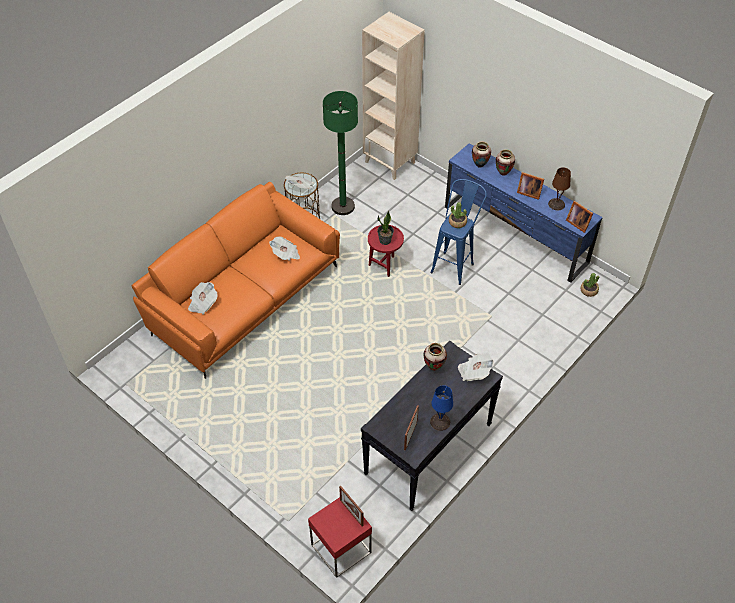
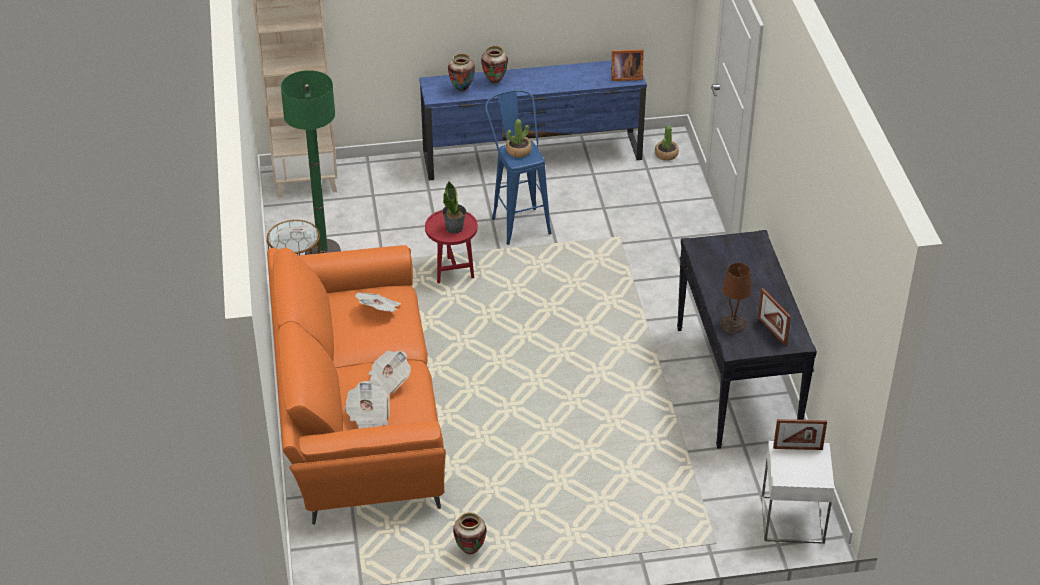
camera: 50 degrees left, 10 degrees down
(341, 548) = (792, 519): red side table -> white side table
(434, 367) = (704, 268): vase -> vase (470, 550)
(440, 421) = (776, 301): blue table lamp -> none
(474, 372) = (740, 245): newspaper -> newspaper (387, 383)
(528, 192) = (543, 81): picture frame -> none
(556, 204) = (582, 74): brown table lamp -> brown table lamp (732, 324)

